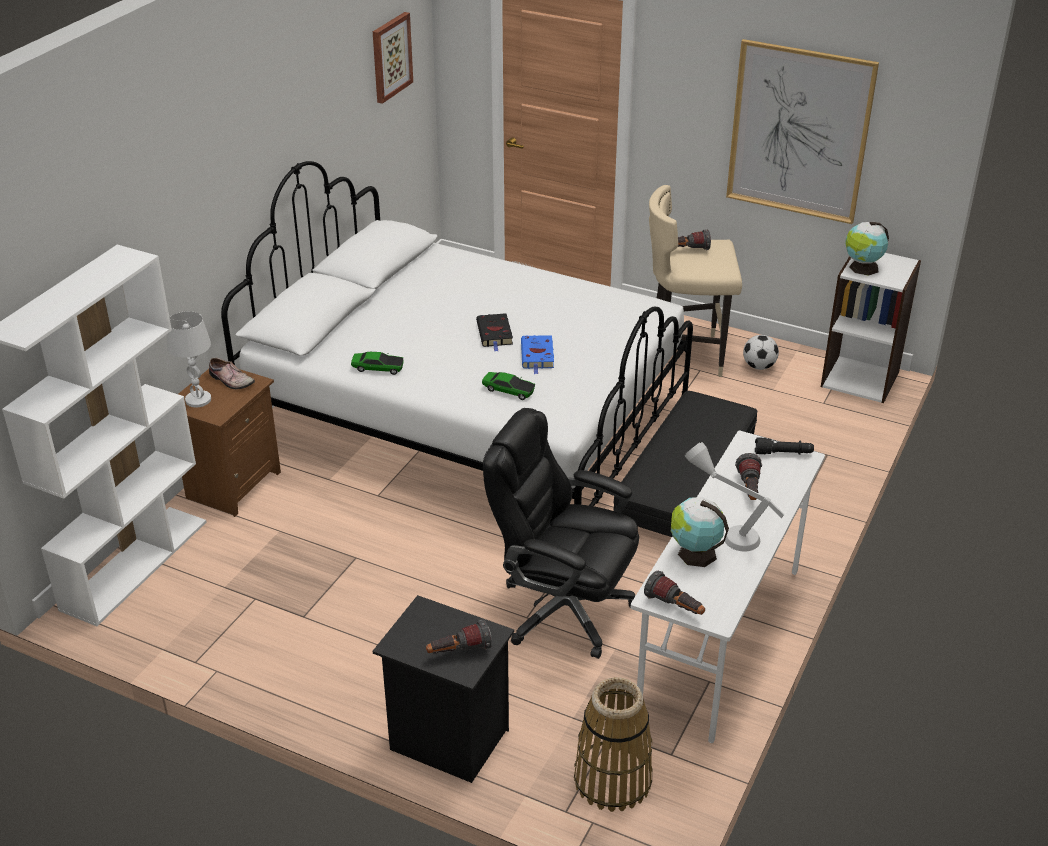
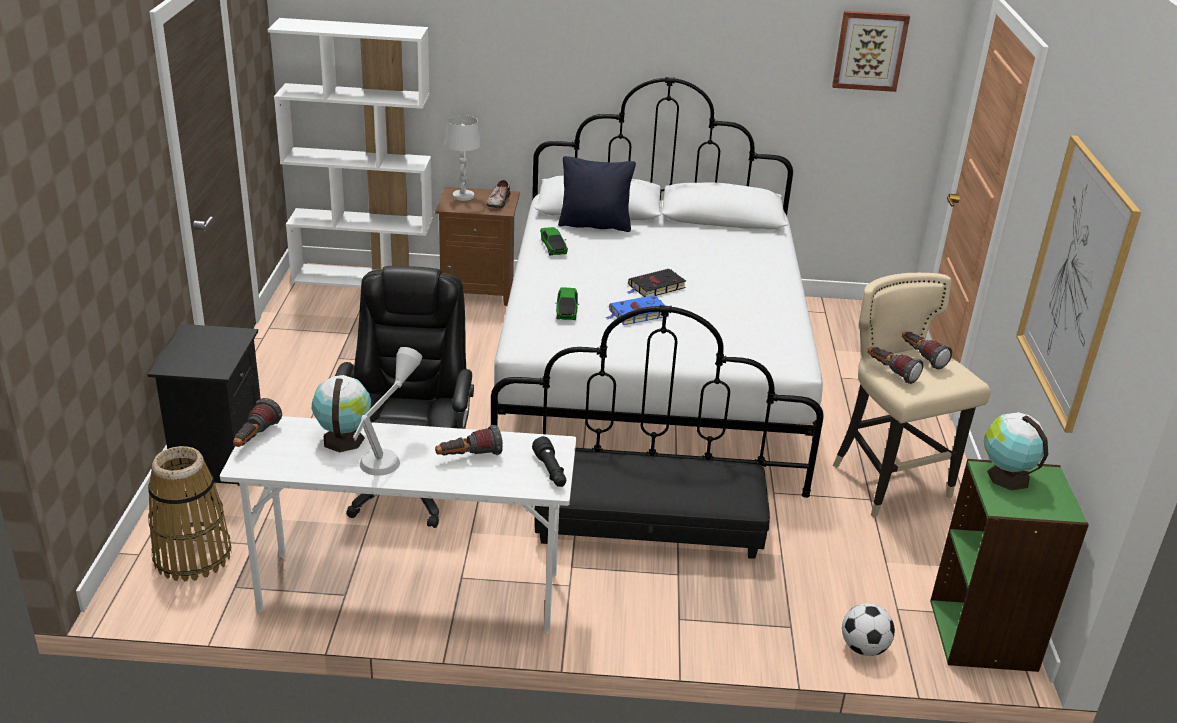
camera: 65 degrees right, 5 degrees down
(348, 334) = (595, 225): none -> black pillow
(458, 652) = (191, 359): flashlight -> flashlight (890, 372)
(759, 366) = (923, 543): football -> football (863, 648)
(860, 378) = (984, 635): white bookcase -> green bookcase

